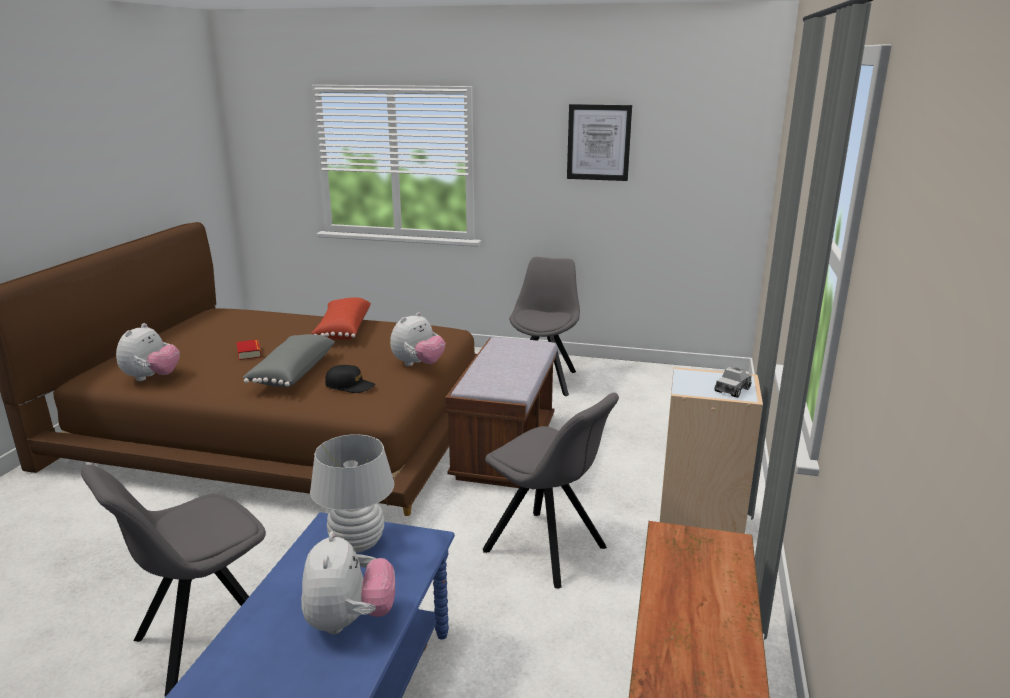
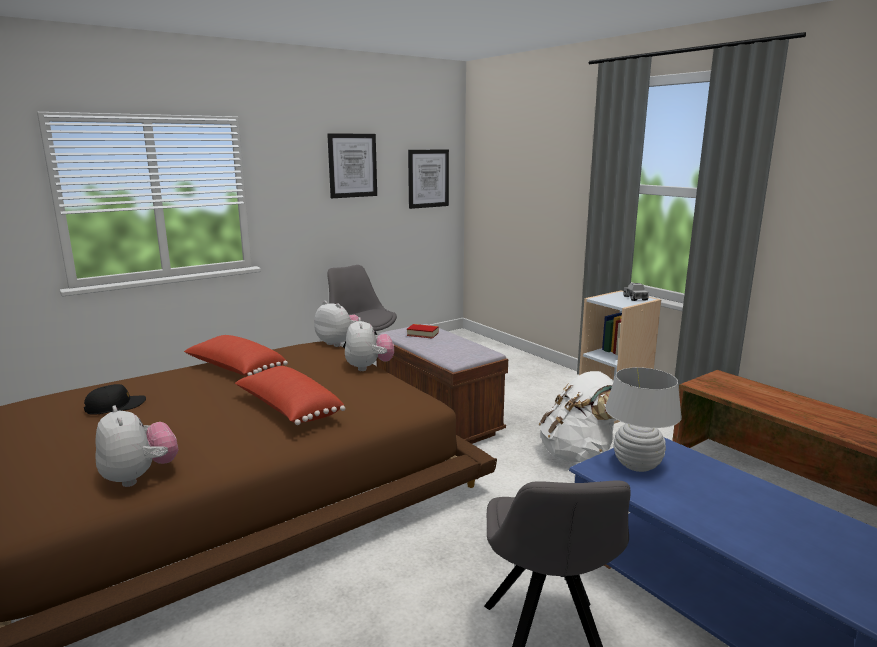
camera: 50 degrees left, 5 degrees down
(249, 353) = (195, 415): book -> book (422, 334)
(291, 373) = (288, 410): grey pillow -> red pillow
(349, 621) = (743, 494): plush toy -> plush toy (338, 343)
(350, 386) = (366, 397): black cap -> black cap (115, 406)
(546, 549) = (579, 454): grey chair -> white backpack
(710, 165) = (428, 178): none -> picture

